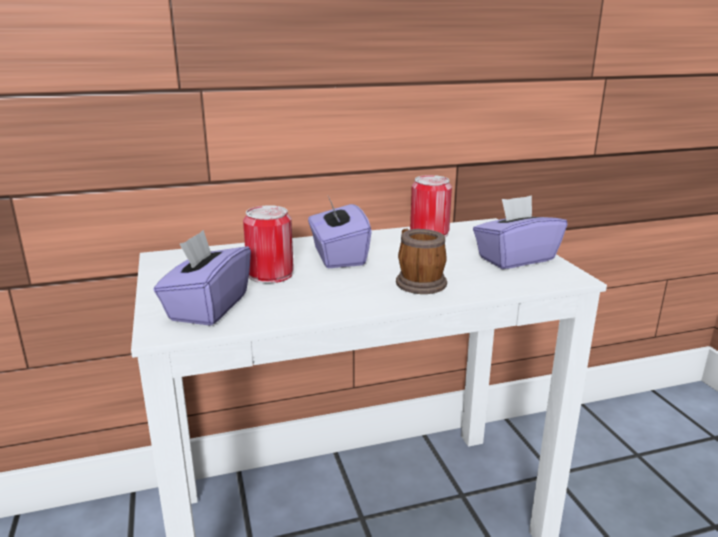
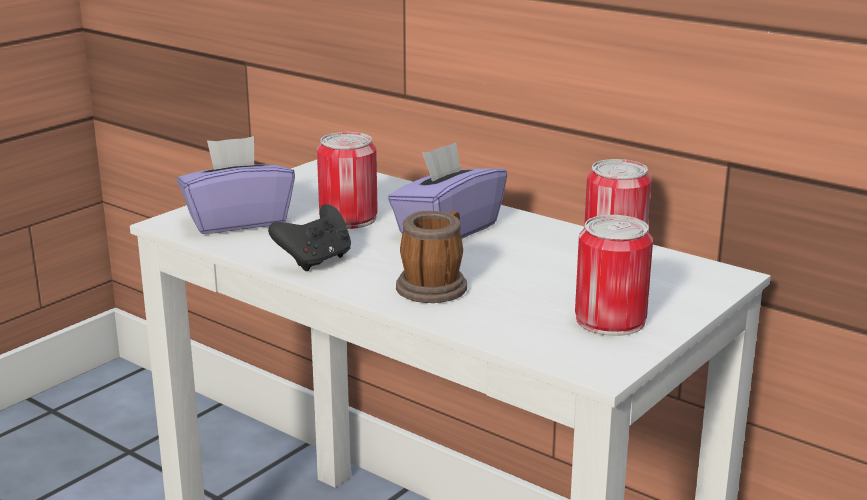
camera: 55 degrees right, 0 degrees up
(328, 302) = (315, 261): none -> black game controller
(515, 258) = (610, 320): purple tissue box -> can

